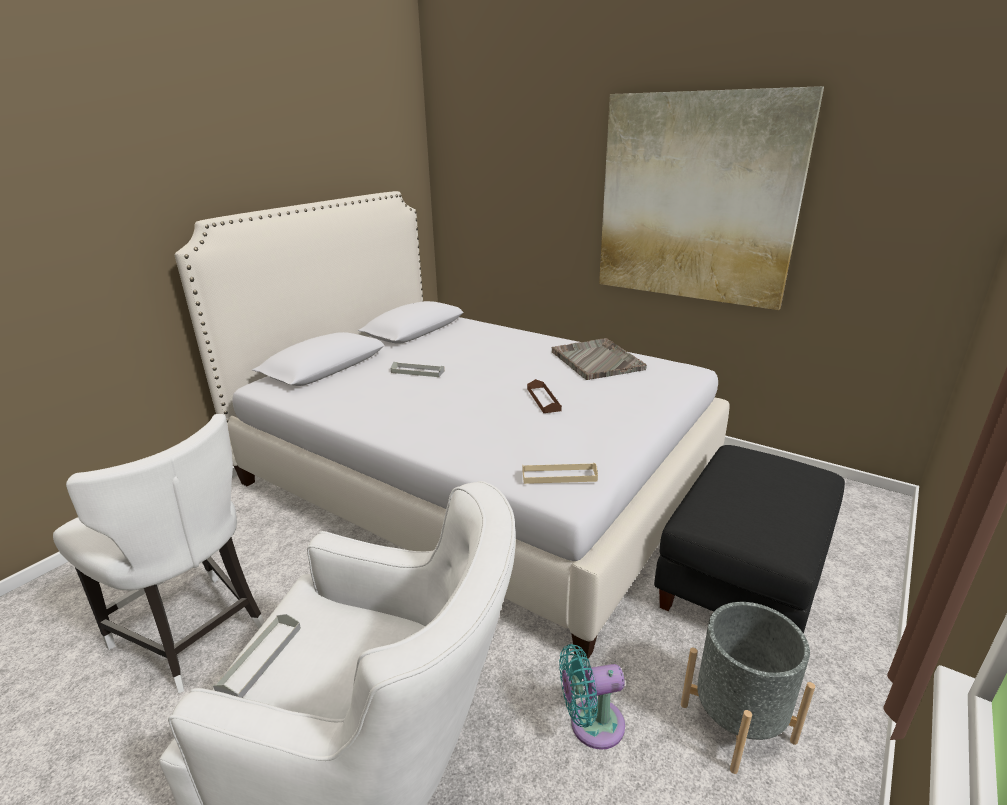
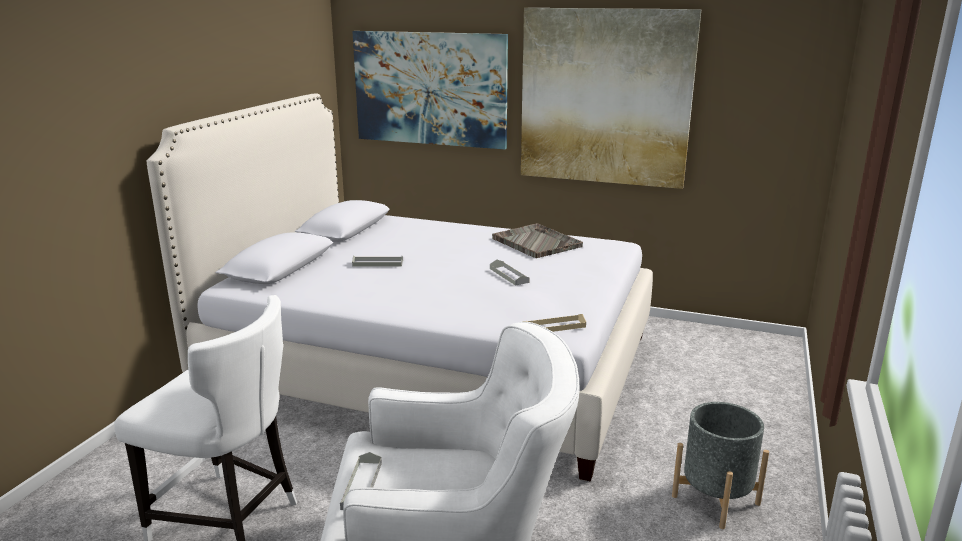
camera: 15 degrees left, 5 degrees down
(514, 188) = (430, 89): none -> picture
(543, 399) = (509, 275): brown tray -> grey tray
(591, 724) = (610, 519): turquoise fan -> none
(742, 577) = (690, 408): black ottoman -> none

